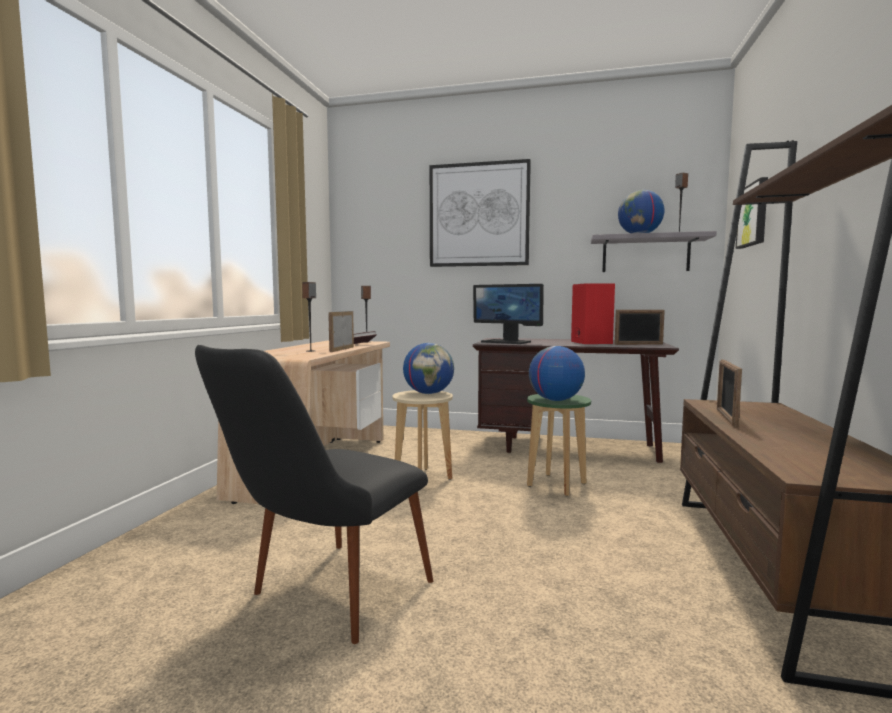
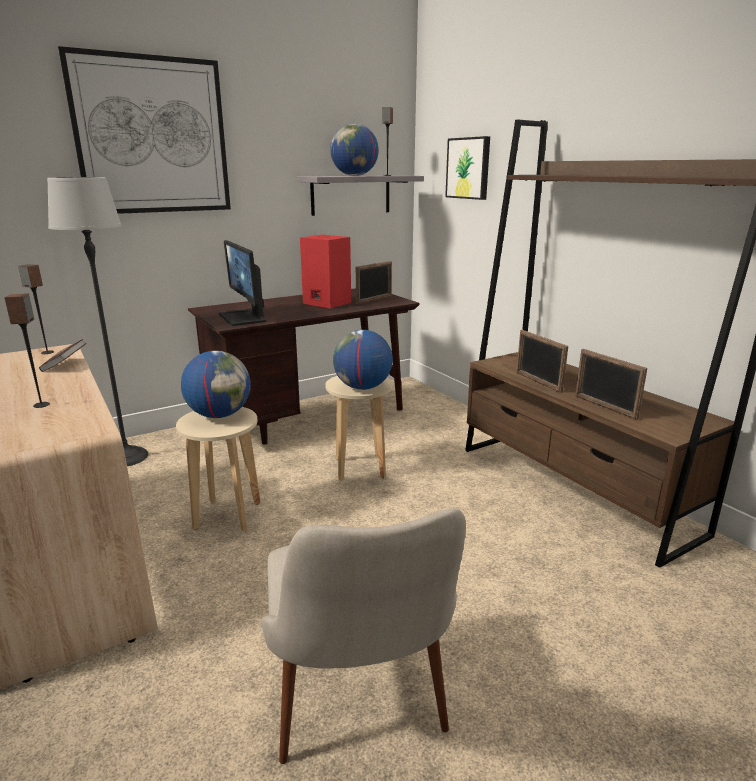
camera: 45 degrees left, 15 degrees up
(323, 601) = (360, 716): black chair -> beige chair
(342, 349) = (78, 387): picture frame -> picture frame (604, 407)
(417, 436) = (126, 457): none -> floor lamp
(506, 342) = (243, 317): monitor -> monitor turned 75 degrees clockwise
(556, 485) = (360, 468): green stool -> beige stool

